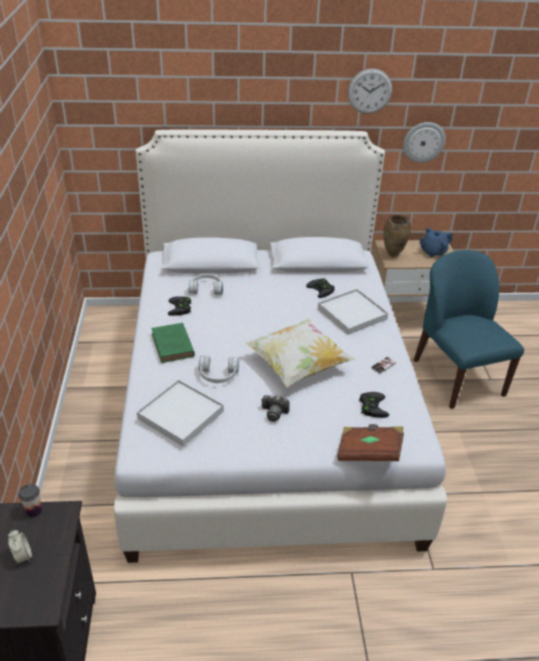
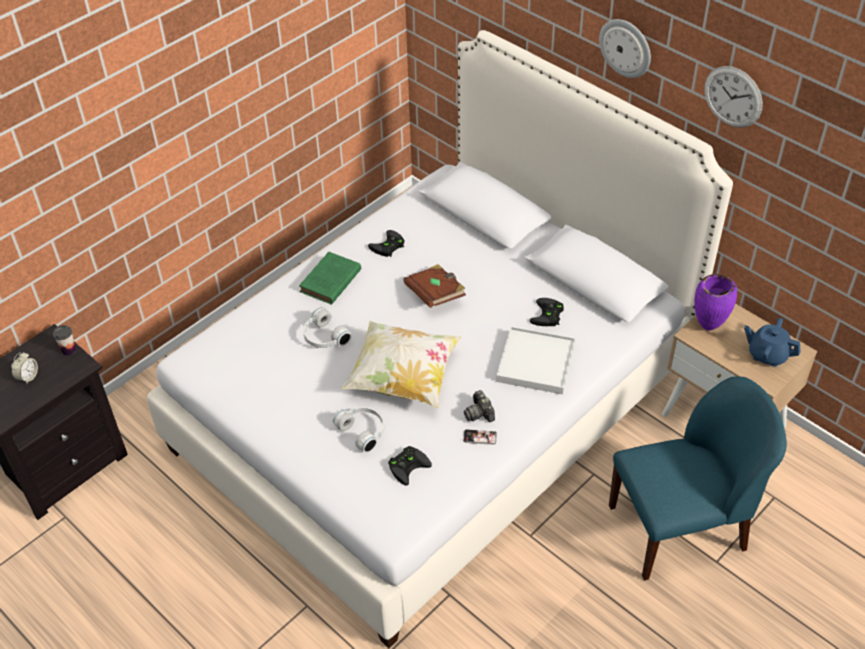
camera: 50 degrees right, 10 degrees up
(180, 415) = (249, 350): white tray -> none
(206, 289) = (438, 240): white headphones -> white headphones (363, 431)
(274, 413) = (321, 405): camera -> camera (479, 413)
(369, 452) = (341, 501): brown book -> brown book (435, 295)
(393, 255) = (708, 327): brown vase -> purple vase
(423, 142) = (799, 199): wall clock -> wall clock (626, 47)
(456, 376) = (679, 527): blue chair -> blue chair turned 45 degrees clockwise

